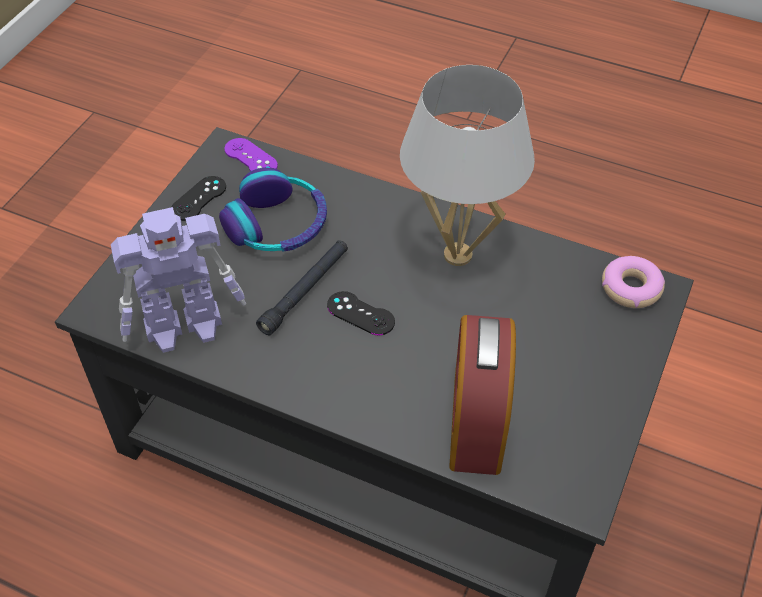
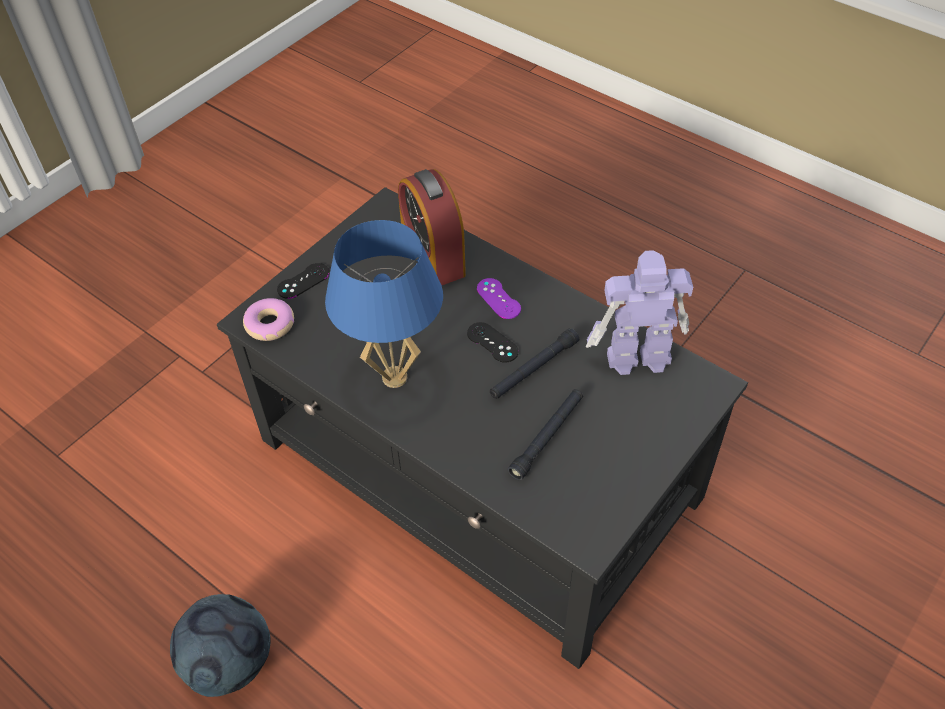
camera: 165 degrees left, 0 degrees up
(199, 198) = (621, 482): black game controller -> black game controller (303, 281)
(250, 157) = (563, 524): purple game controller -> purple game controller (498, 299)
(277, 225) = (547, 437): headphones -> black flashlight
(458, 255) = (394, 377): white table lamp -> blue table lamp
(477, 422) = (433, 255): alarm clock -> alarm clock turned 135 degrees clockwise
(542, 227) = (231, 663): none -> football

